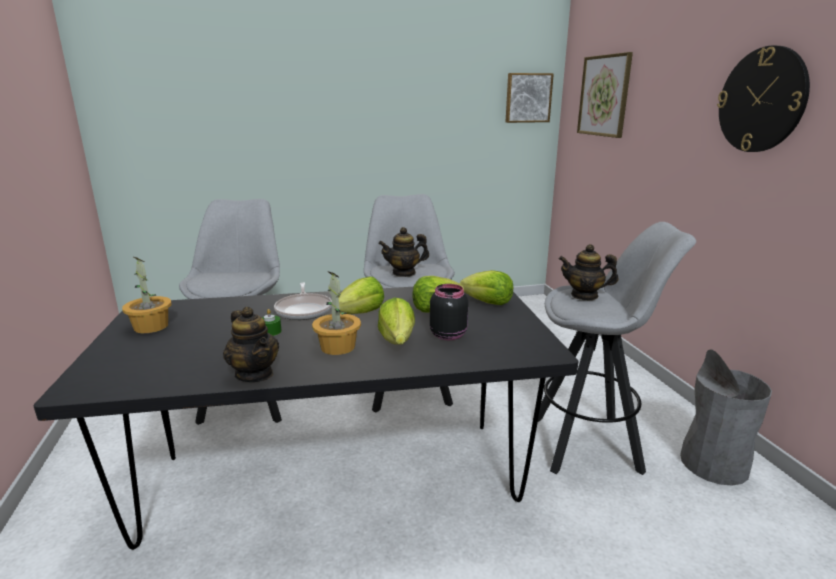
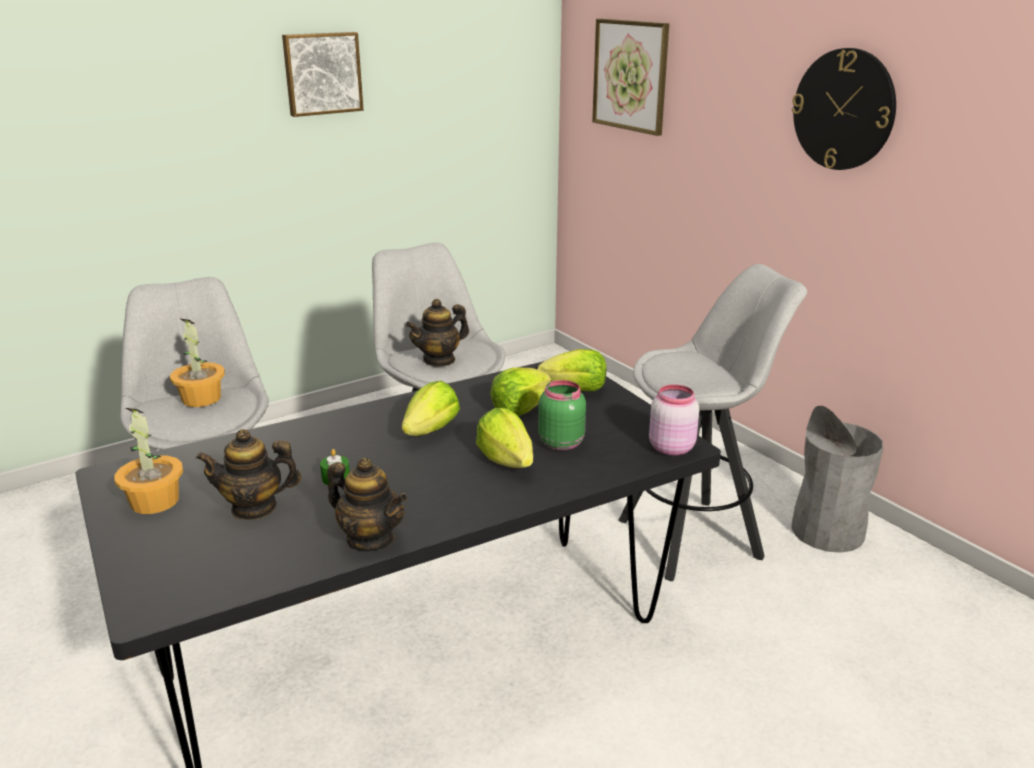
camera: 20 degrees left, 5 degrees up
(304, 310) = (351, 438): frying pan -> none
(337, 347) = (441, 483): potted plant -> potted plant (201, 399)
(448, 335) = (561, 442): black jar -> green jar
(528, 98) = (517, 72): picture -> picture (322, 73)
(535, 352) = (670, 447): none -> pink jar
(584, 295) = (680, 362): teapot -> teapot (254, 508)

